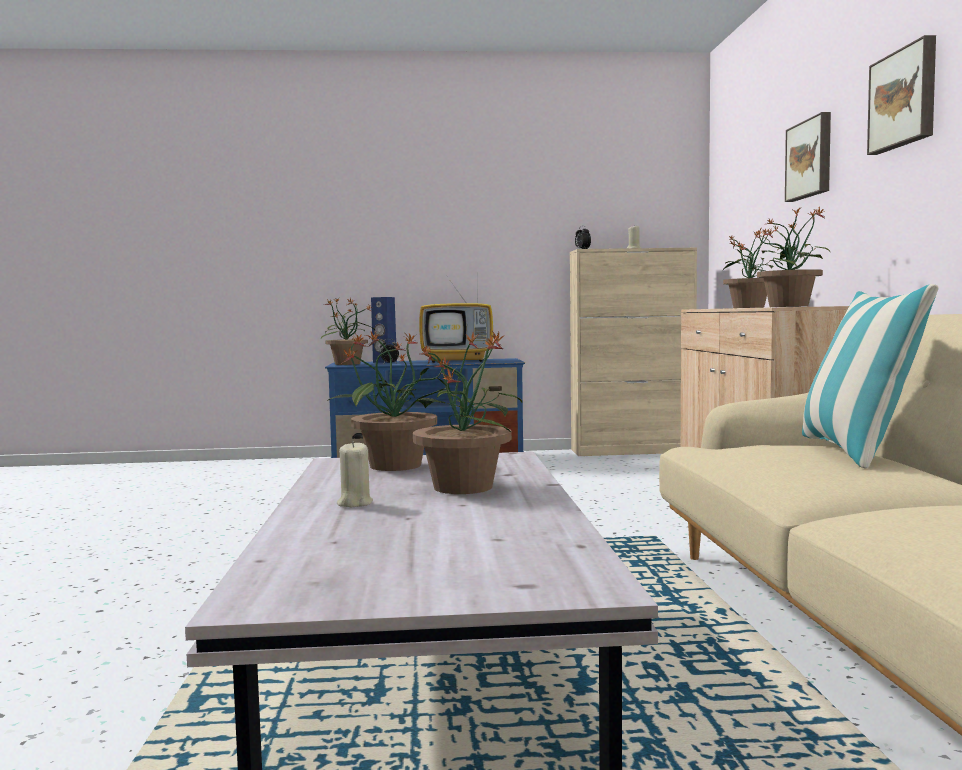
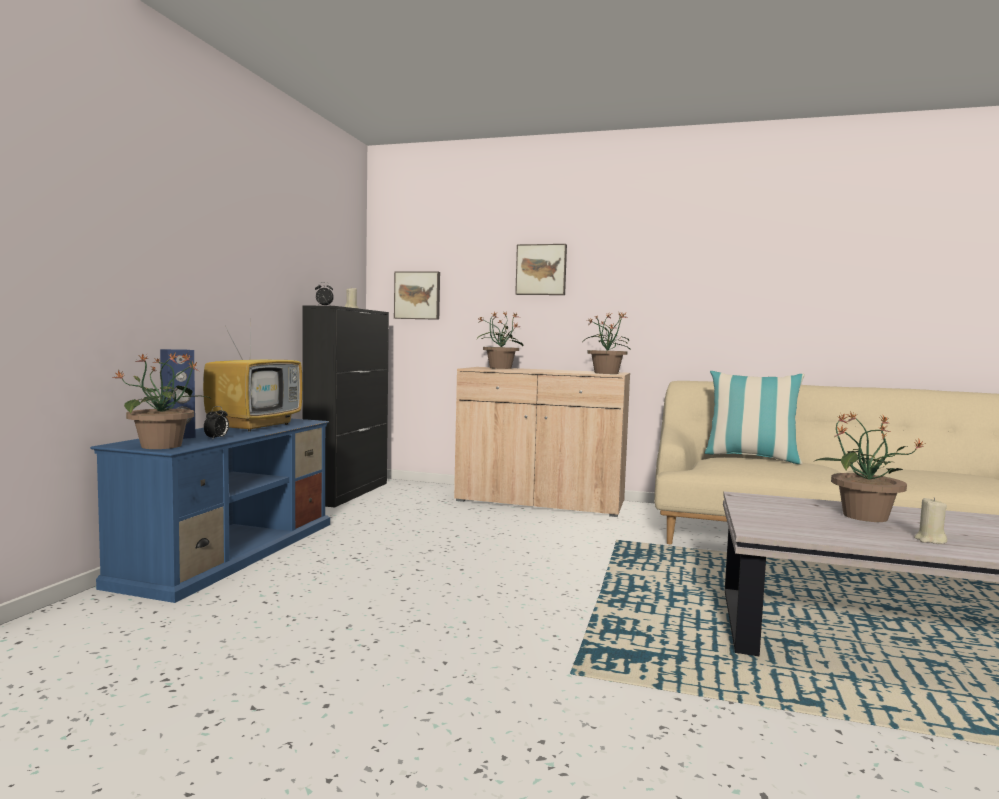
camera: 70 degrees left, 0 degrees up
(393, 465) = (782, 521): potted plant -> none
(633, 451) = (348, 492): beige cabinet -> black cabinet
(904, 98) = (647, 256): picture -> picture (417, 295)

